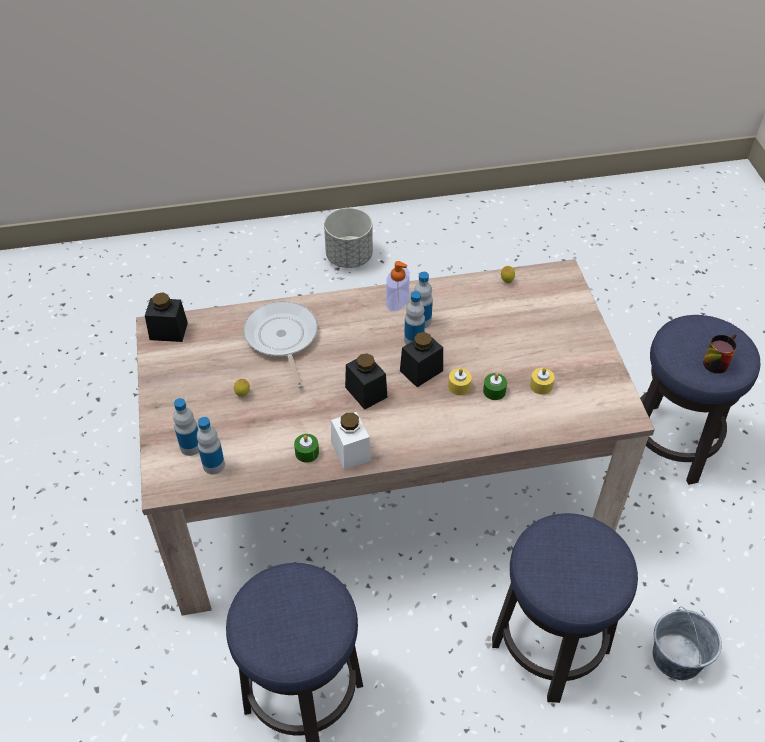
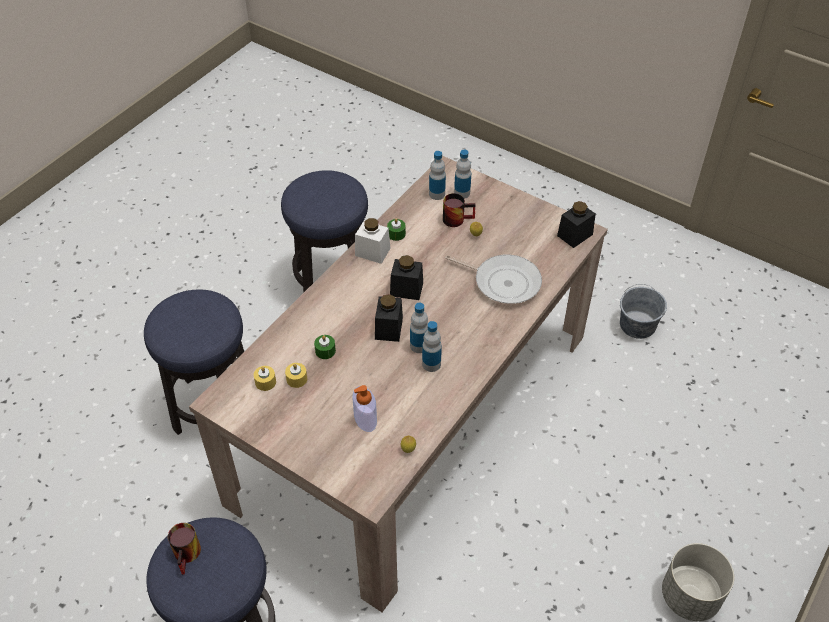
camera: 135 degrees right, 0 degrees up
(233, 424) = (457, 218): none -> mug
(397, 300) = (468, 367): soap dispenser -> soap dispenser (365, 418)
(459, 386) = (352, 337): yellow candle -> yellow candle (265, 382)
(677, 657) = (125, 461): grey bucket -> grey bucket (637, 325)

